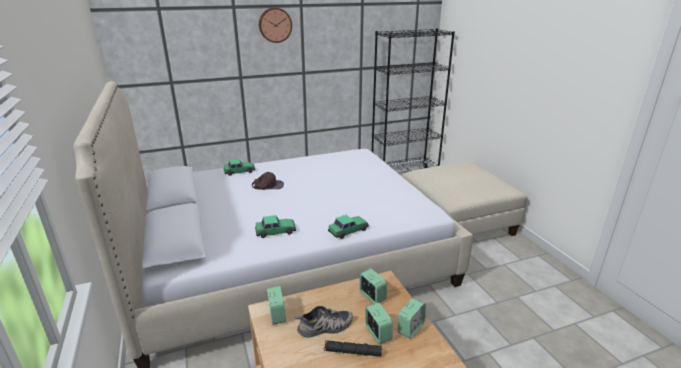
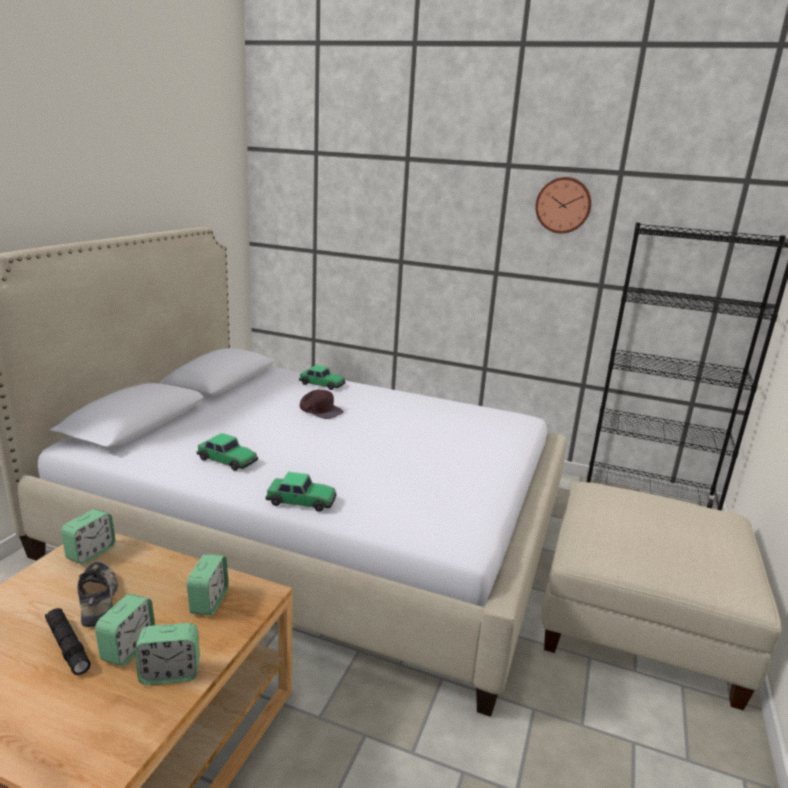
camera: 40 degrees right, 5 degrees down
(275, 25) = (461, 191): wall clock -> wall clock (563, 205)
(325, 327) = (99, 598): shoe -> shoe turned 135 degrees counterclockwise

